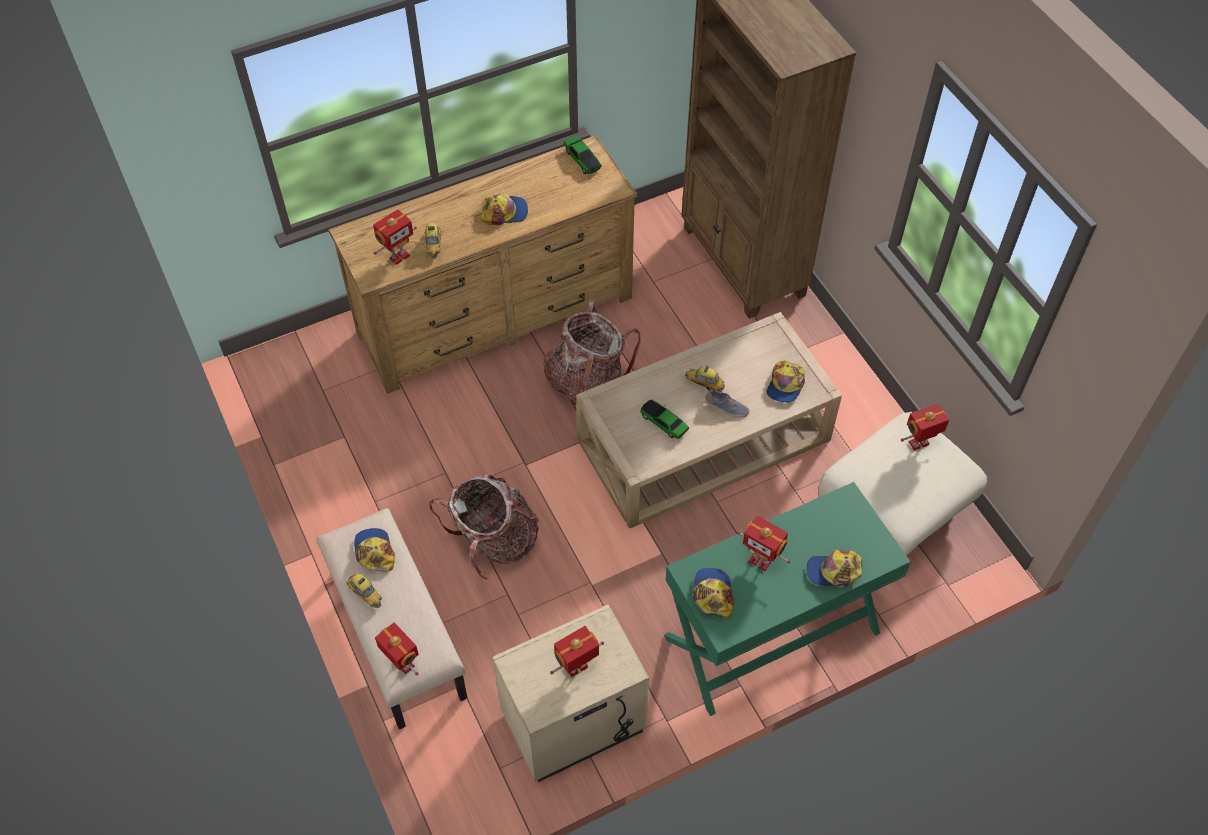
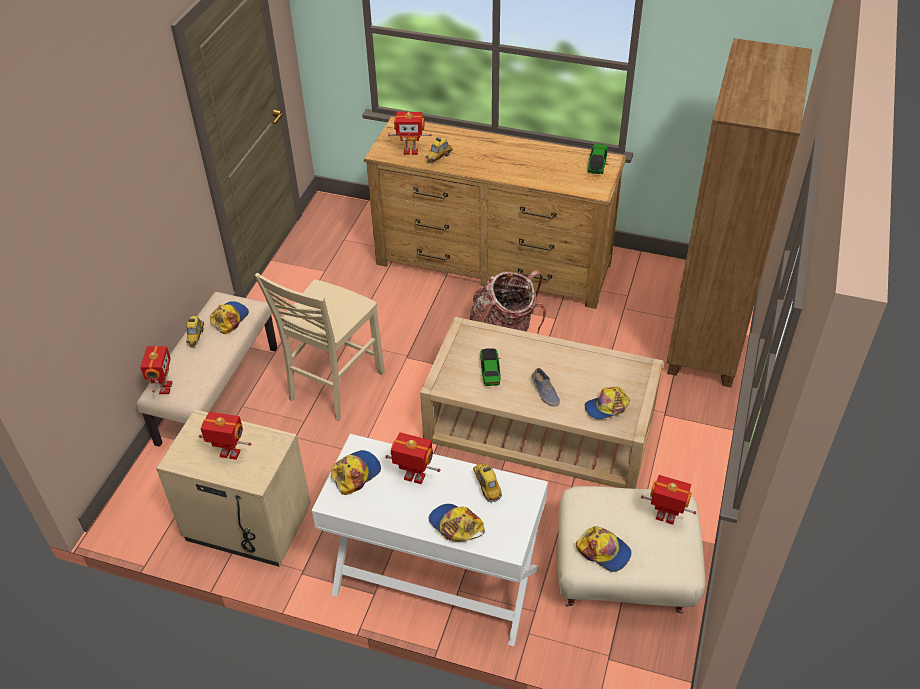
camera: 45 degrees right, 10 degrees down
(494, 542) = (333, 386): backpack -> beige chair
(504, 212) = (506, 164): cap -> cap (604, 551)
(704, 384) = (548, 367): toy car -> toy car (486, 486)
(760, 560) = (414, 478): toy robot -> toy robot turned 120 degrees clockwise
(772, 635) = (435, 581): green desk -> white desk

